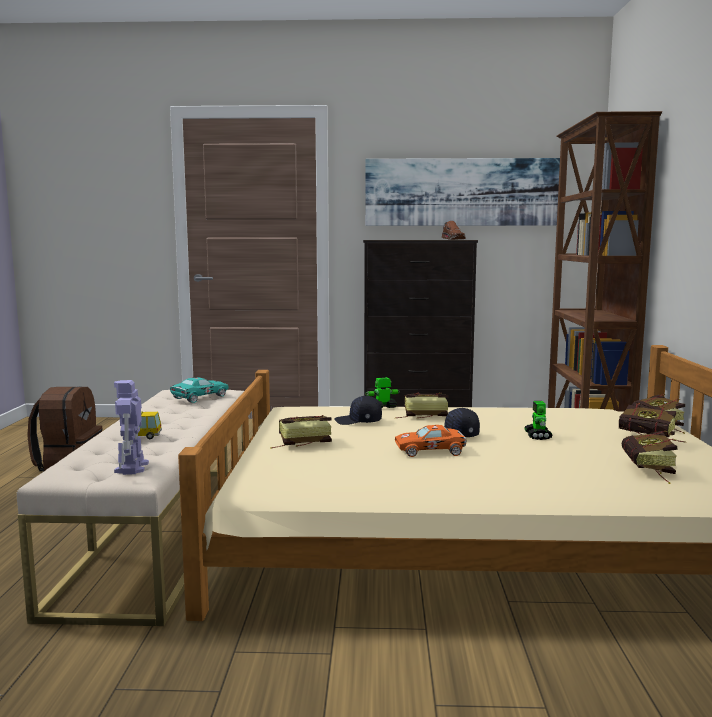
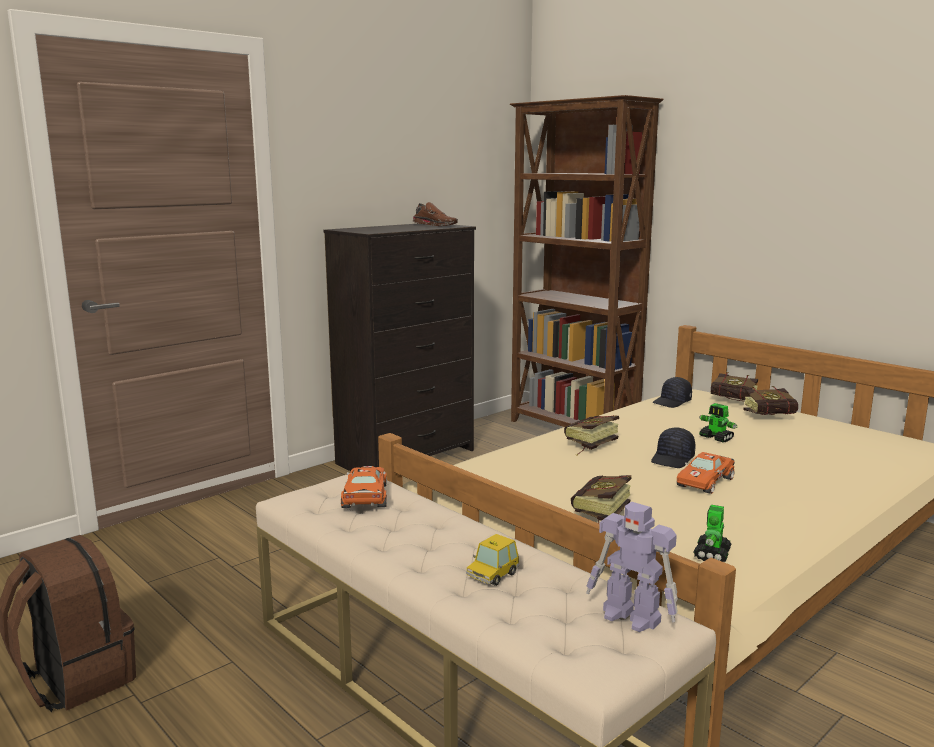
camera: 45 degrees left, 5 degrees up
(198, 398) = (365, 497): turquoise toy car -> orange toy car
(358, 421) = (561, 470): black cap -> black cap (672, 402)
(382, 407) = (527, 445): toy robot -> toy robot (712, 554)
(462, 192) = (417, 164): picture -> none
(649, 471) = (849, 448): book -> none

